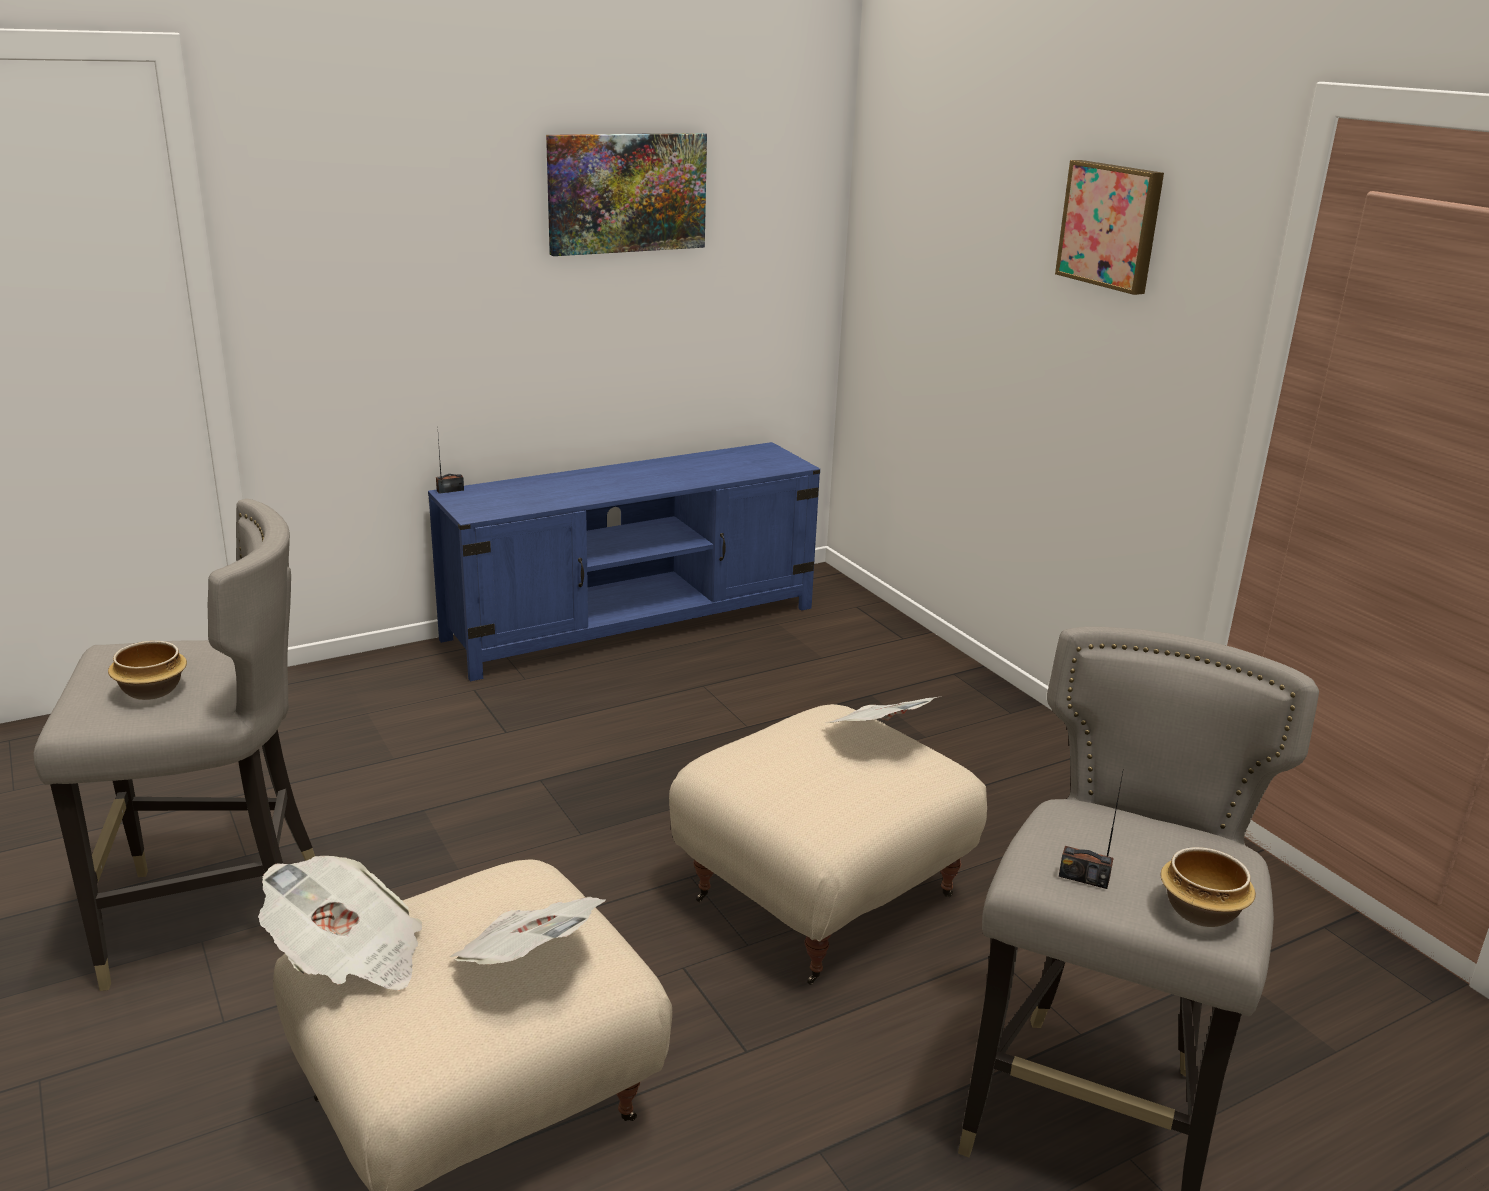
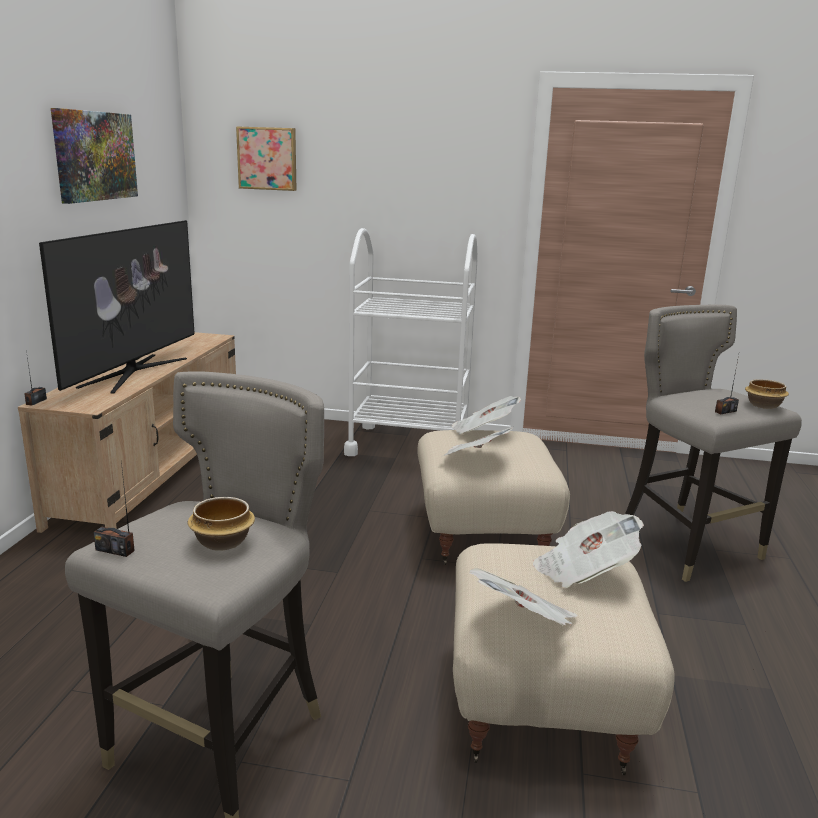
camera: 50 degrees left, 5 degrees down
(100, 657) = (115, 550): none -> radio
(598, 486) = (134, 372): none -> television
(633, 623) = (154, 472): blue tv stand -> beige tv stand
(768, 766) = (474, 460): none -> newspaper
(983, 728) = (409, 445): none -> white cart
(1112, 225) = (420, 154): picture -> picture (267, 158)

